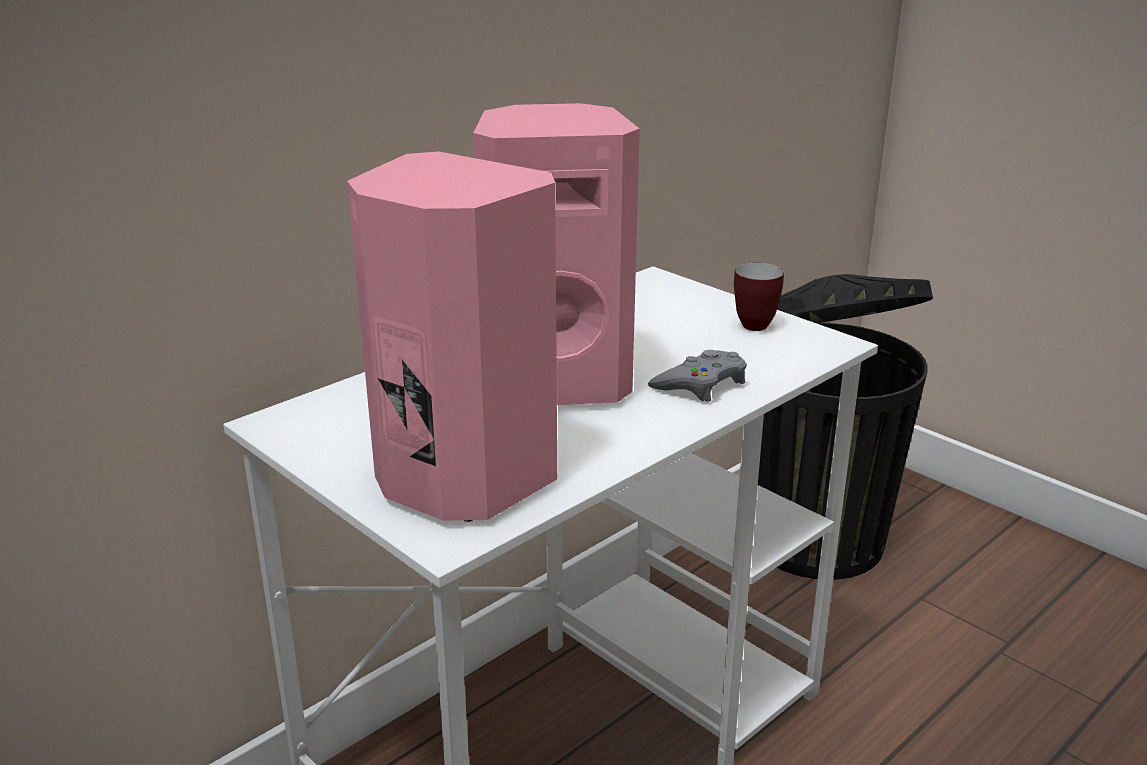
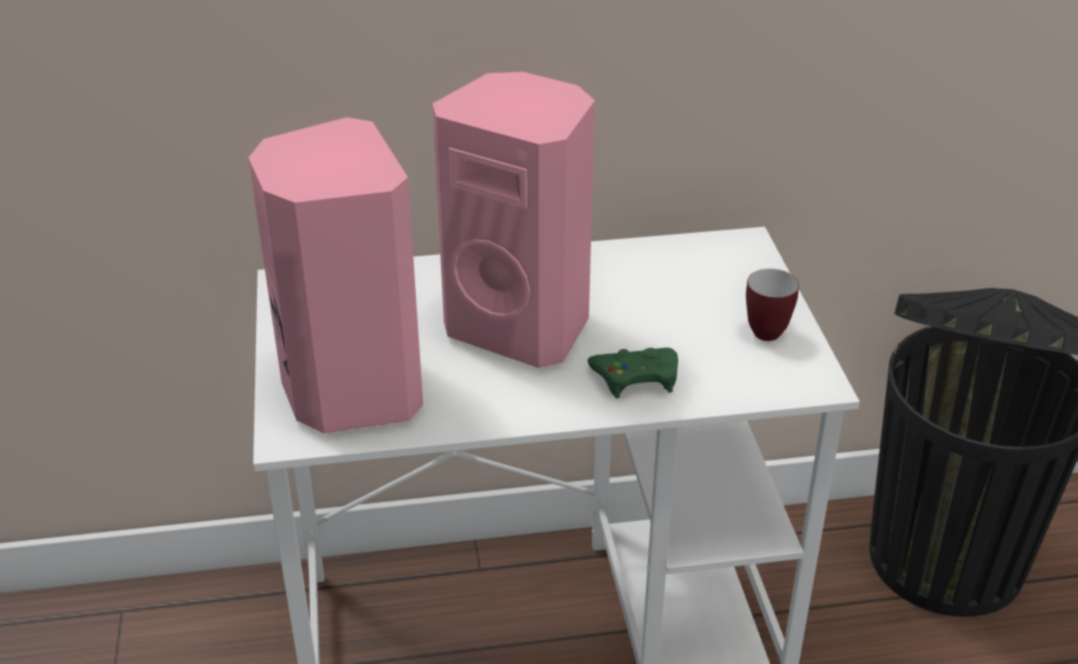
camera: 35 degrees right, 10 degrees up
(701, 384) = (636, 377): grey game controller -> green game controller

